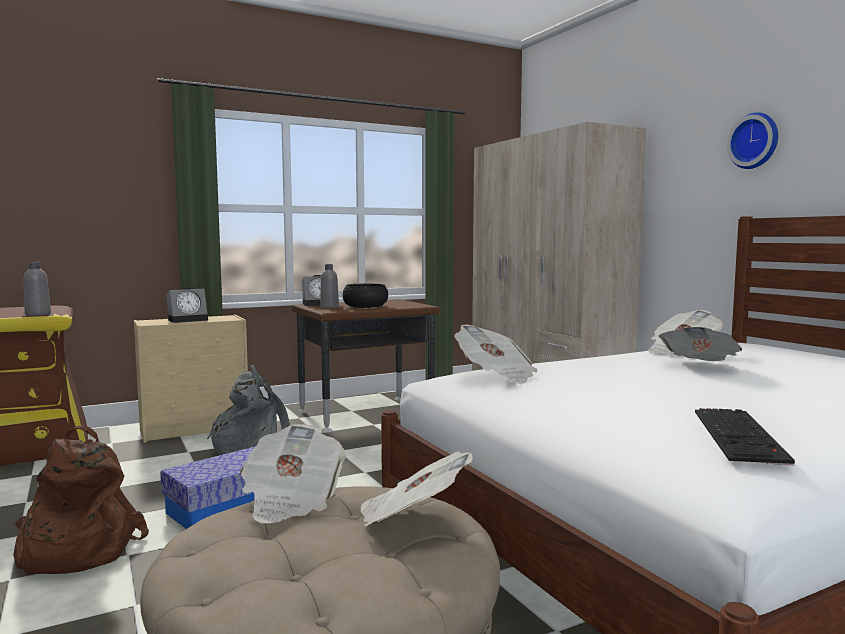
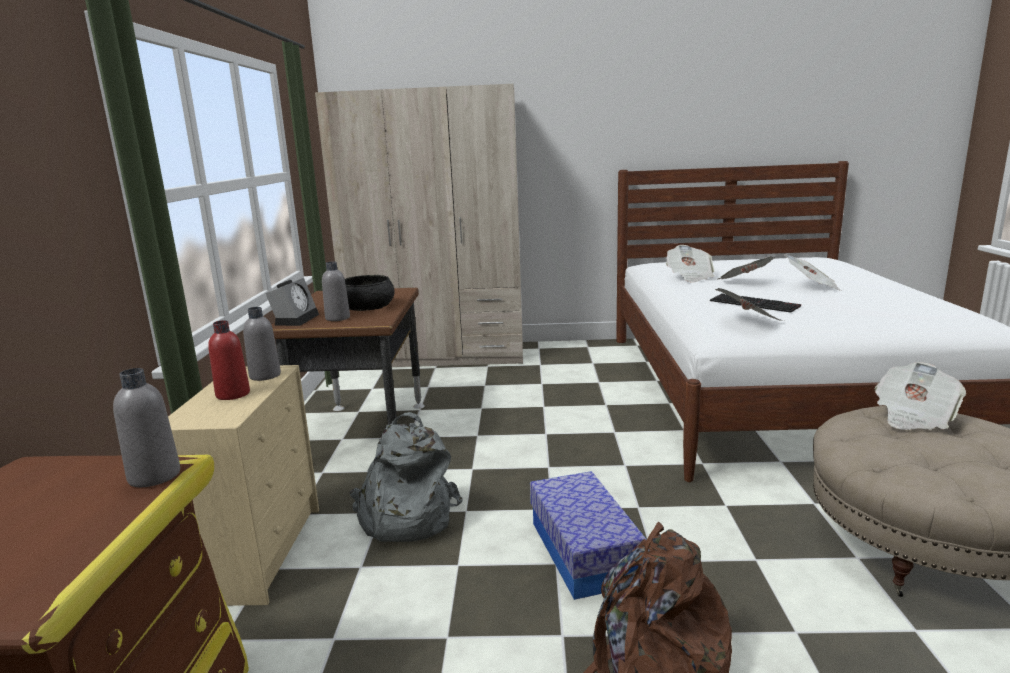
camera: 60 degrees left, 10 degrees up
(189, 320) = (233, 394): alarm clock -> red bottle
(222, 319) = (265, 376): none -> grey bottle
(291, 500) = (879, 448): newspaper -> newspaper (811, 287)
(741, 436) = (926, 307): keyboard -> keyboard (755, 303)
(755, 141) = (618, 111): wall clock -> none

